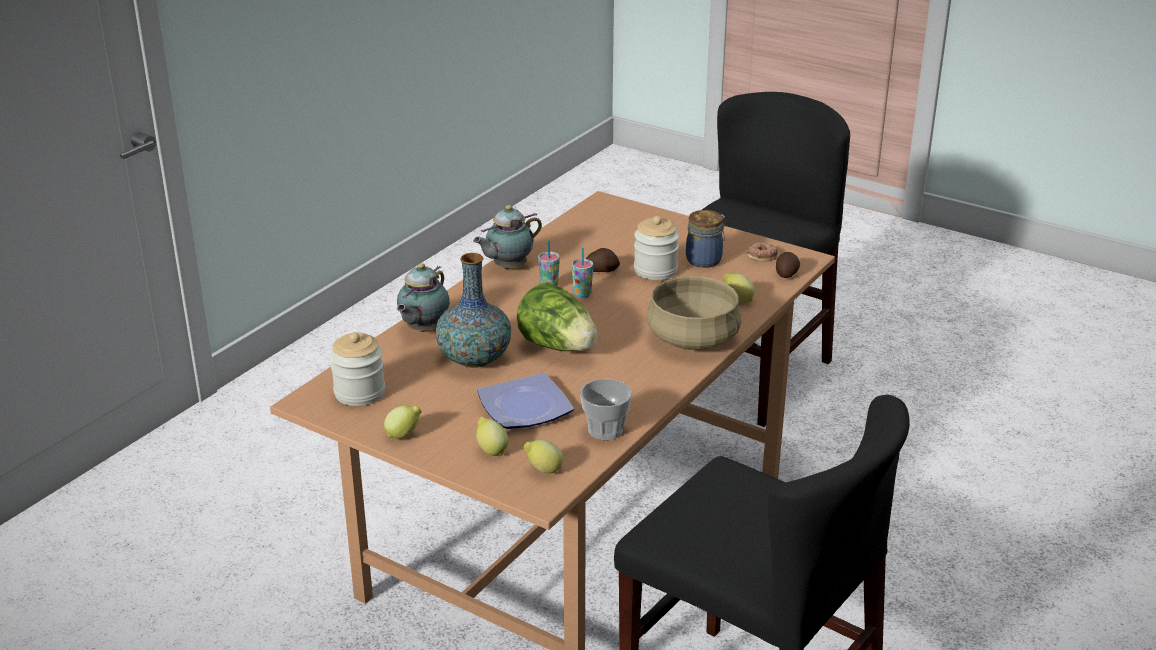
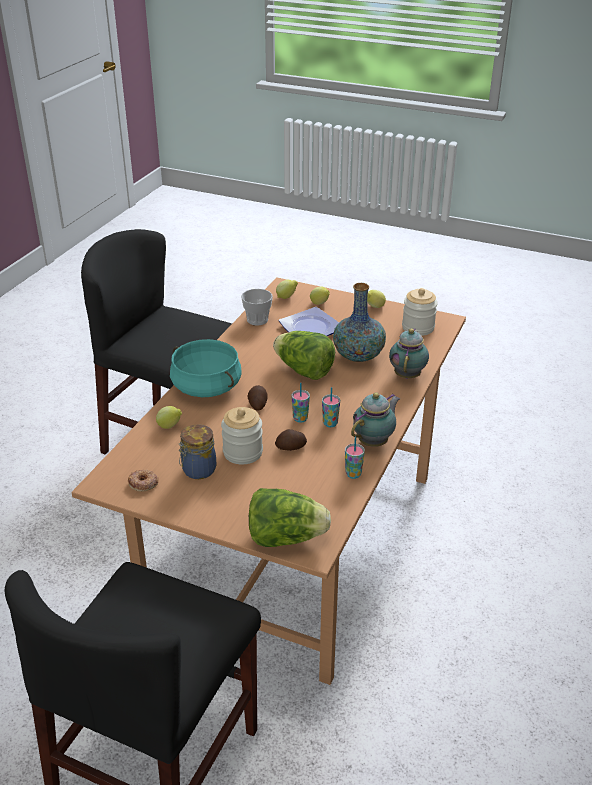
camera: 170 degrees right, 5 degrees up
(544, 244) = (353, 474): none -> cup
(626, 210) = (285, 537): none -> lettuce
(693, 338) = (206, 387): beige cooking pot -> turquoise cooking pot
(787, 273) = (122, 461): potato -> potato (257, 404)

